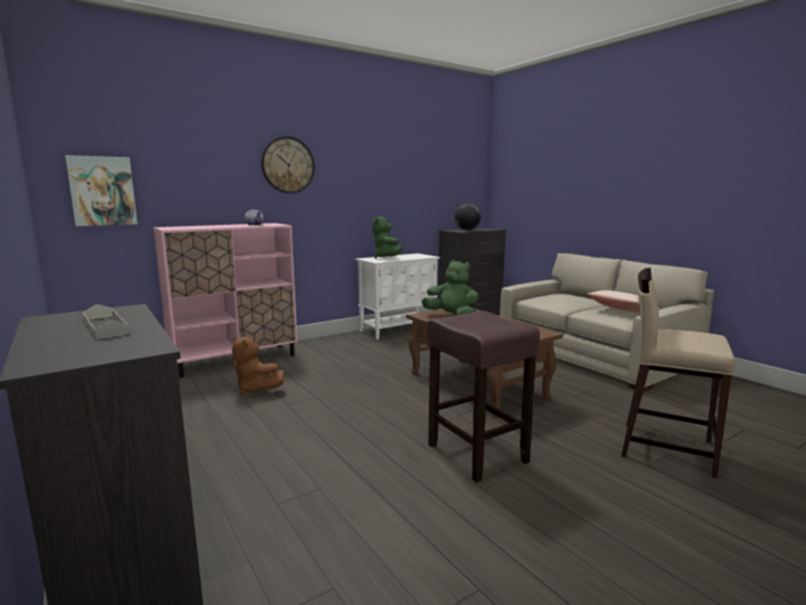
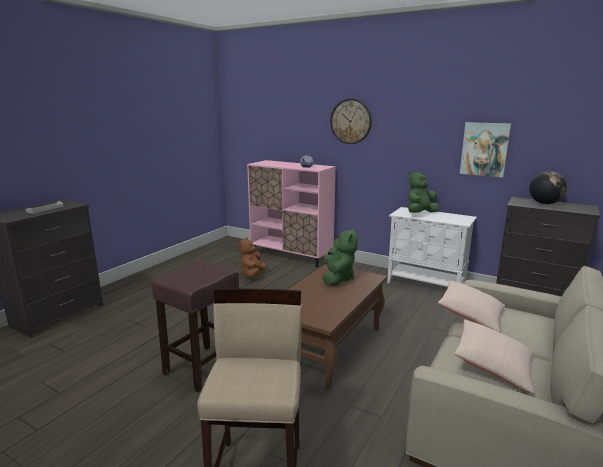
camera: 65 degrees right, 5 degrees up
(102, 191) = (247, 136): picture -> picture (484, 149)
(549, 302) = (471, 315): none -> beige pillow

